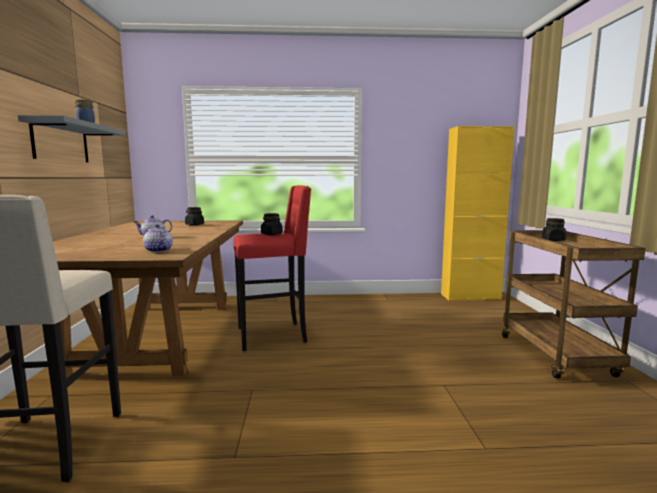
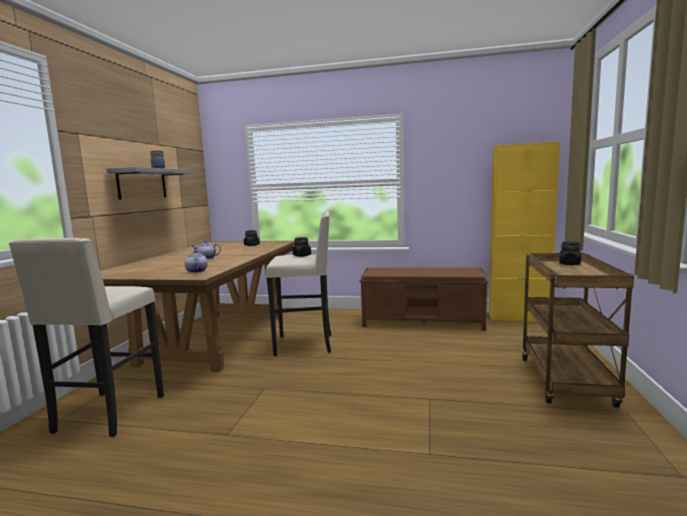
camera: 15 degrees right, 0 degrees up
(273, 335) = (305, 344): red stool -> beige stool
(384, 305) = (423, 322): none -> brown bench

